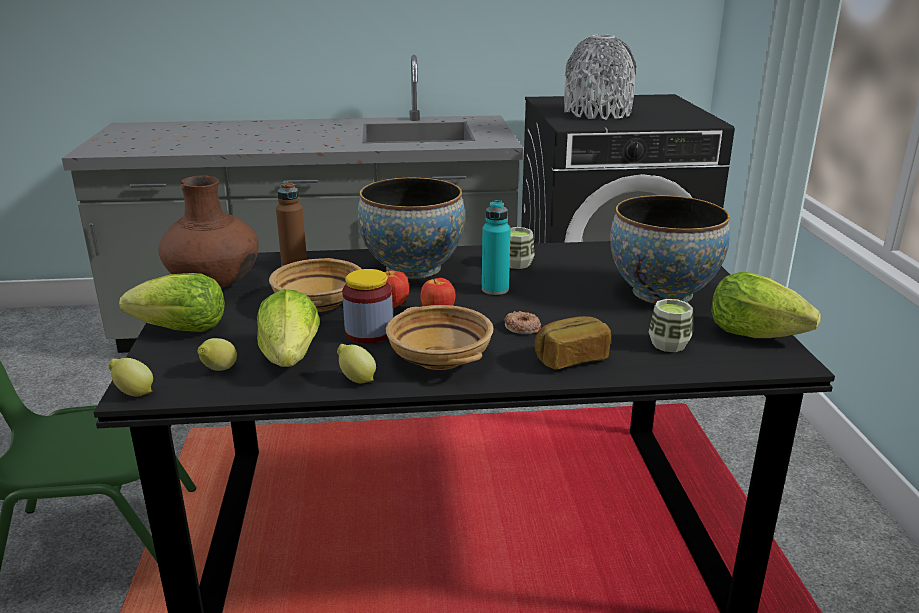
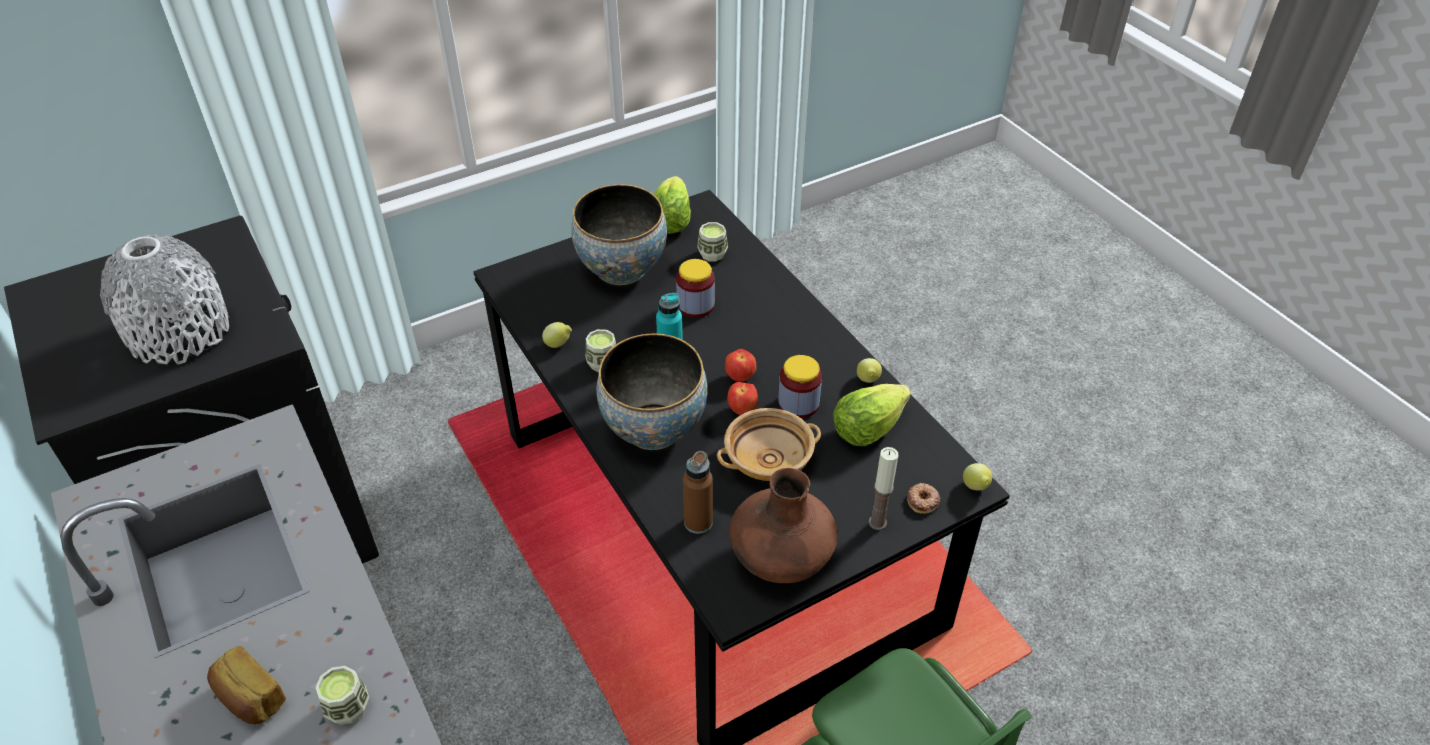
camera: 115 degrees left, 20 degrees up
(182, 330) = (877, 522): lettuce -> candle
(218, 370) = (914, 459): lemon -> lemon (558, 344)
(276, 144) = (348, 708): none -> cup
(440, 358) = (808, 351): beige bowl -> none
(522, 327) = (732, 326): donut -> donut (923, 500)
(570, 358) = (764, 292): bread -> bread (249, 698)
(573, 316) = (695, 305): none -> jar

